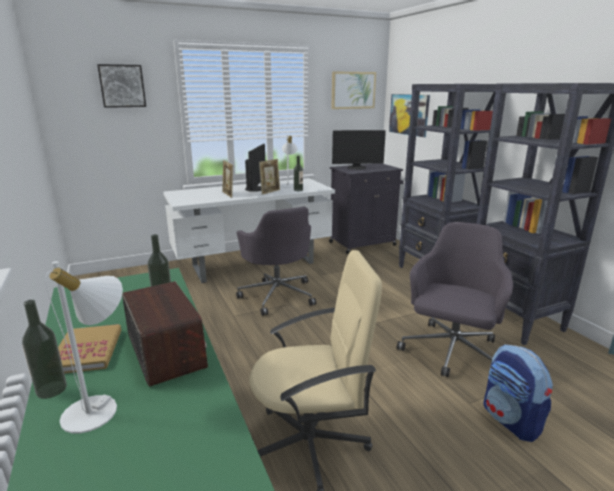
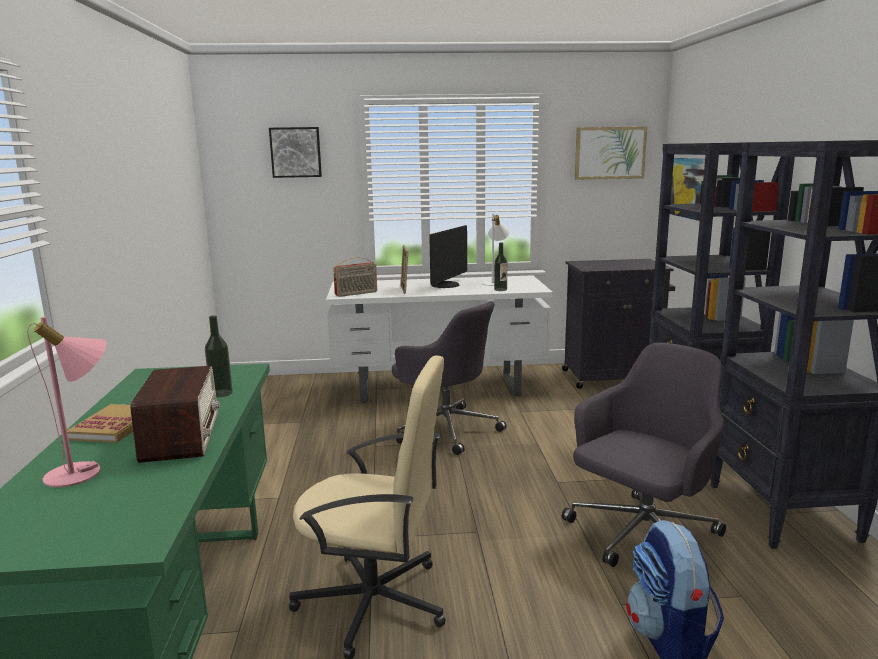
camera: 20 degrees right, 5 degrees down
(51, 389) = (60, 451): bottle -> none
(100, 408) = (84, 472): white table lamp -> pink table lamp
(193, 200) = (356, 294): none -> radio
(270, 192) = (460, 290): picture frame -> none
(277, 295) = (446, 429): grey office chair -> grey office chair turned 45 degrees counterclockwise
(357, 168) = (603, 264): monitor -> none

